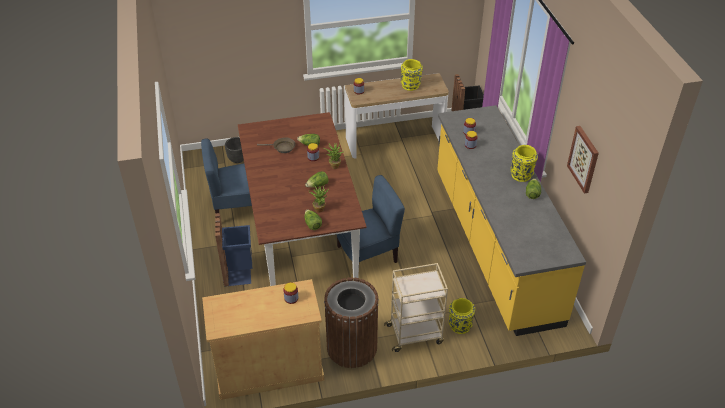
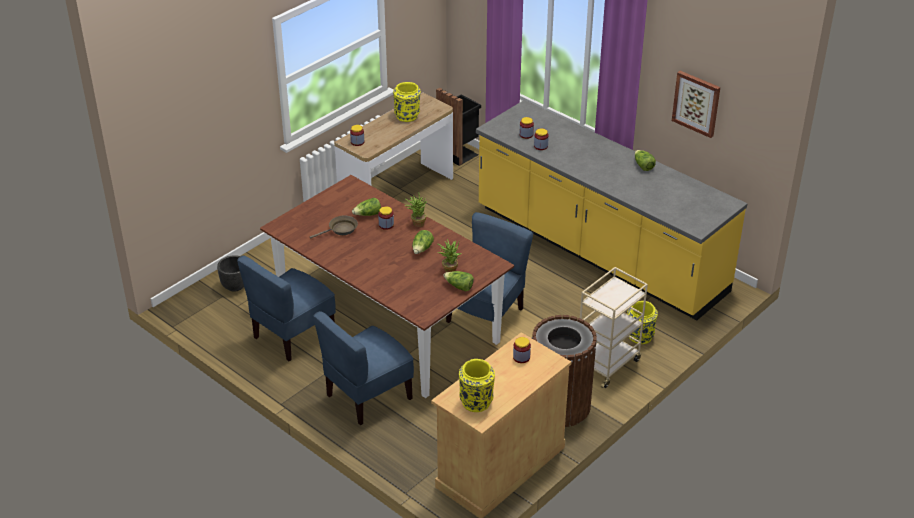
camera: 35 degrees left, 5 degrees down
(239, 273) = (368, 397): blue trash can -> blue chair
(521, 175) = (616, 154): yellow vase -> yellow vase (476, 401)

